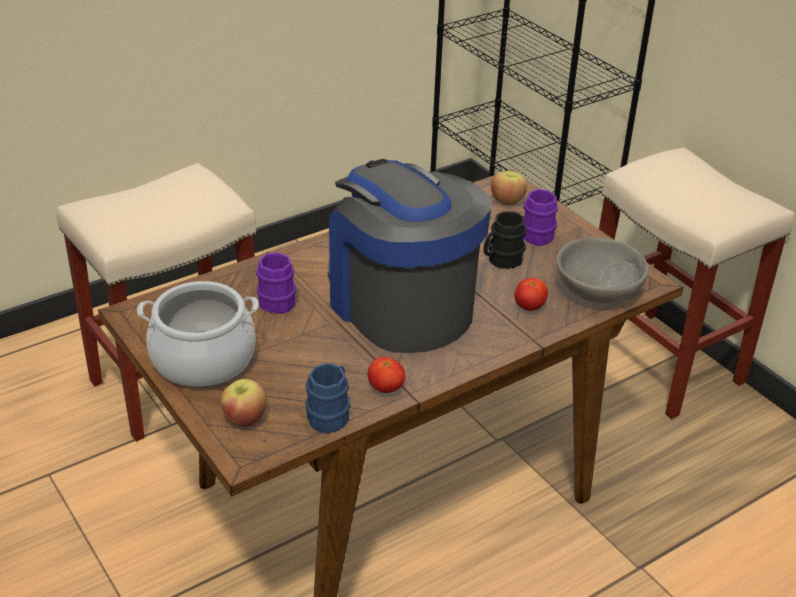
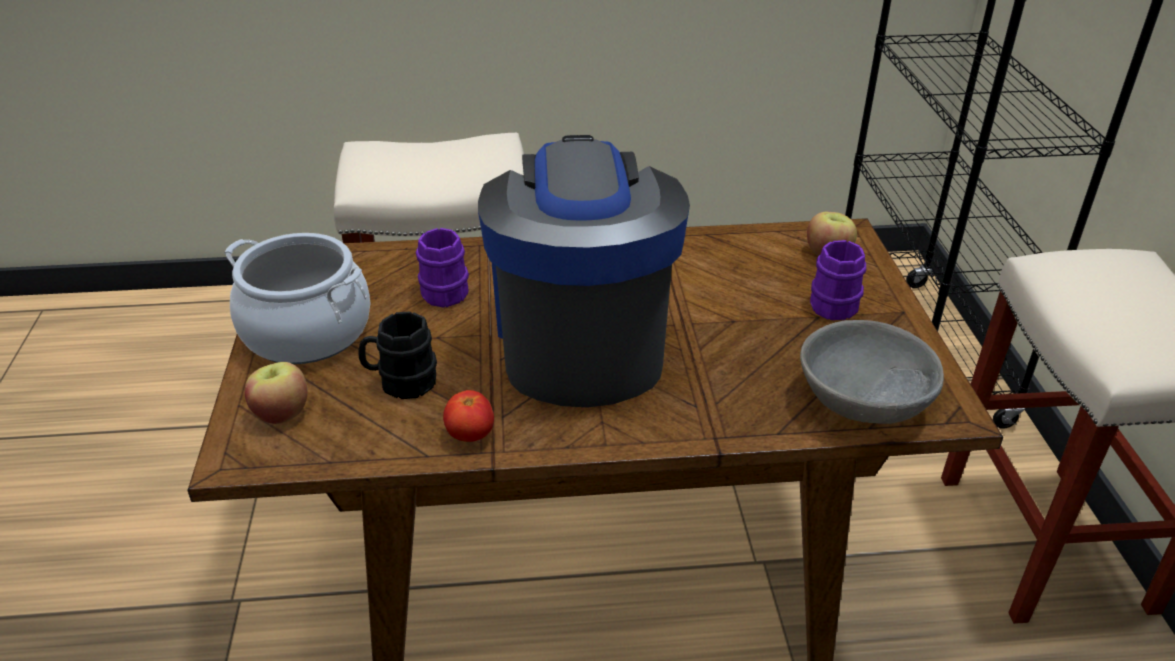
camera: 30 degrees right, 0 degrees up
(331, 414) = (378, 443): blue mug -> none
(501, 260) = (758, 323): black mug -> black mug (401, 382)
(529, 307) = (746, 392): tomato -> none

